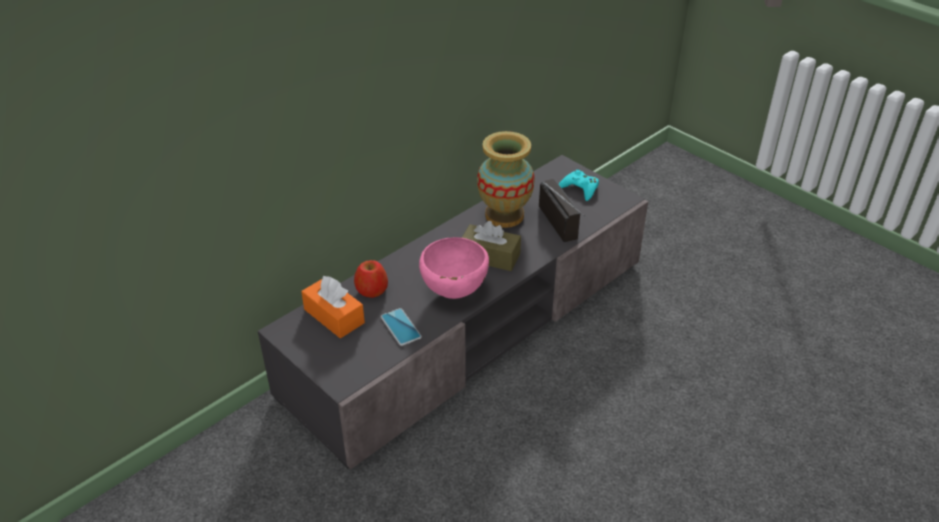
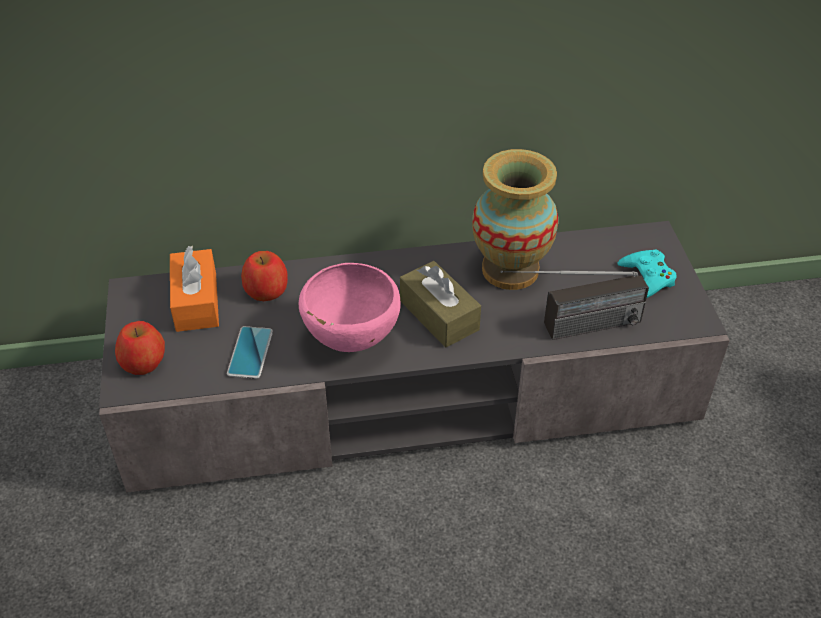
camera: 35 degrees right, 5 degrees up
(338, 364) = (143, 362): none -> apple
(566, 232) = (569, 329): radio -> radio turned 60 degrees clockwise

